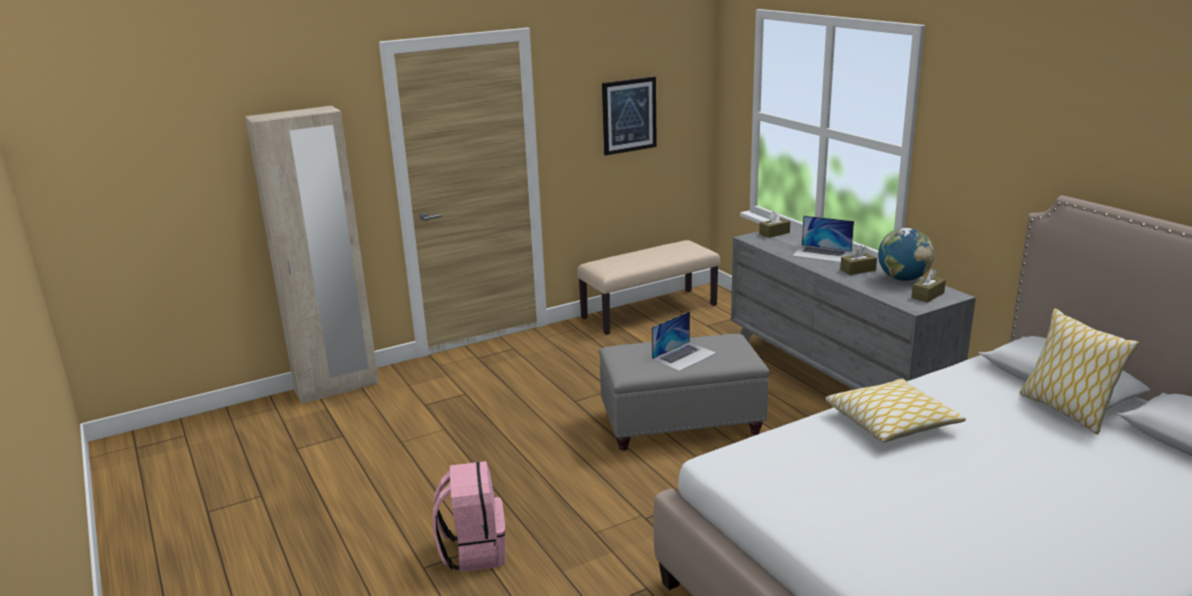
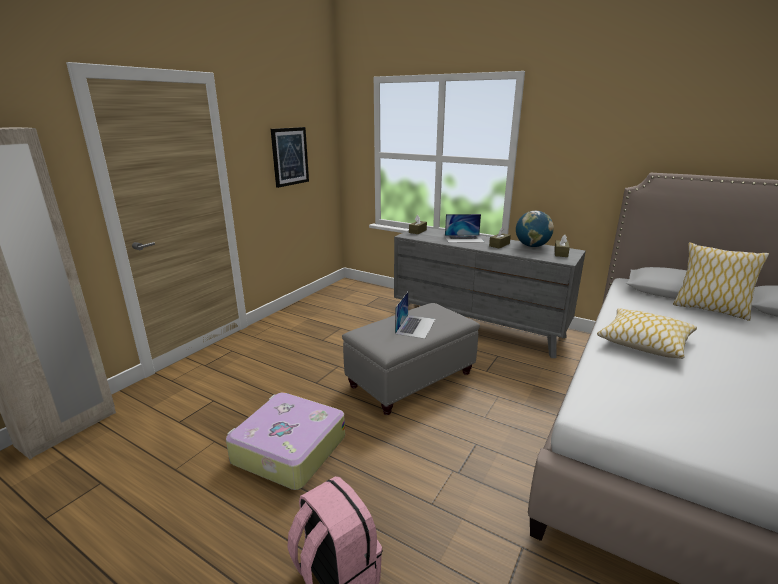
camera: 30 degrees left, 0 degrees up
(502, 453) = (288, 449): none -> suitcase
(649, 311) = (318, 303): beige bench -> none

